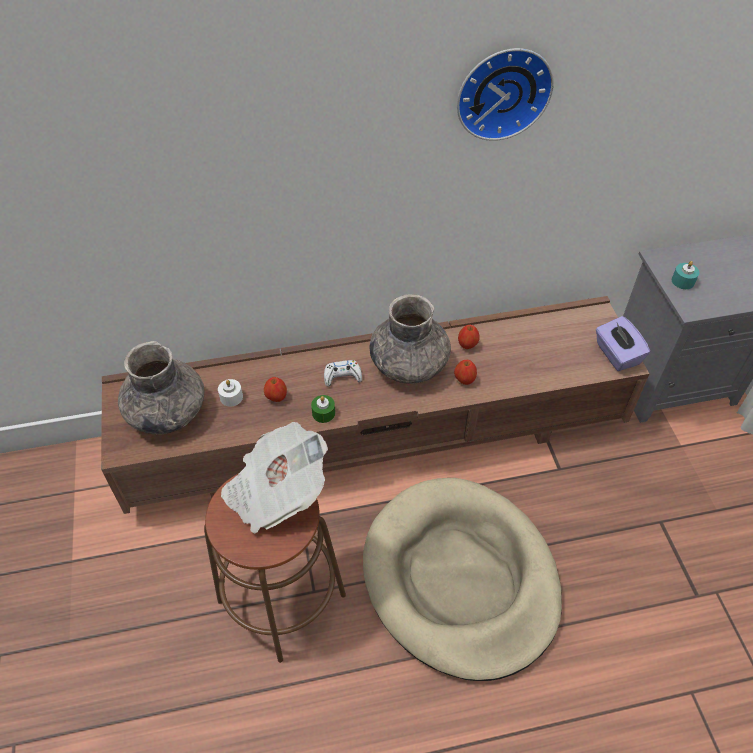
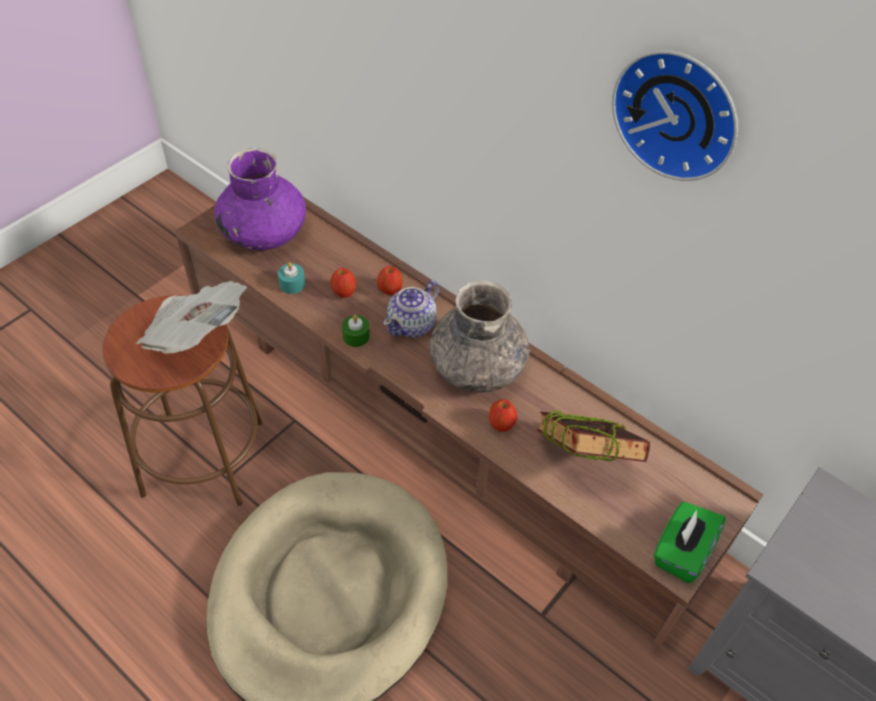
camera: 50 degrees right, 0 degrees up
(166, 412) = (264, 232): grey vase -> purple vase
(231, 397) = (316, 263): white candle -> none
(342, 376) = (412, 324): white game controller -> teapot
(467, 345) = (550, 401): apple -> apple (389, 290)
(524, 359) = (582, 462): none -> book
(616, 354) = (681, 552): purple tissue box -> green tissue box
(683, 281) = (818, 539): turquoise candle -> turquoise candle (292, 284)

